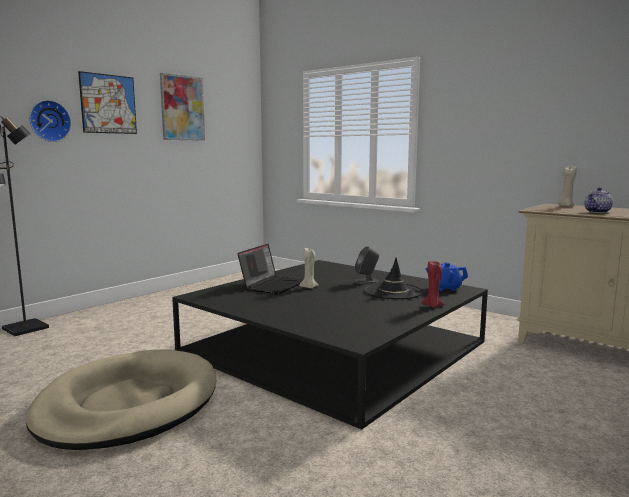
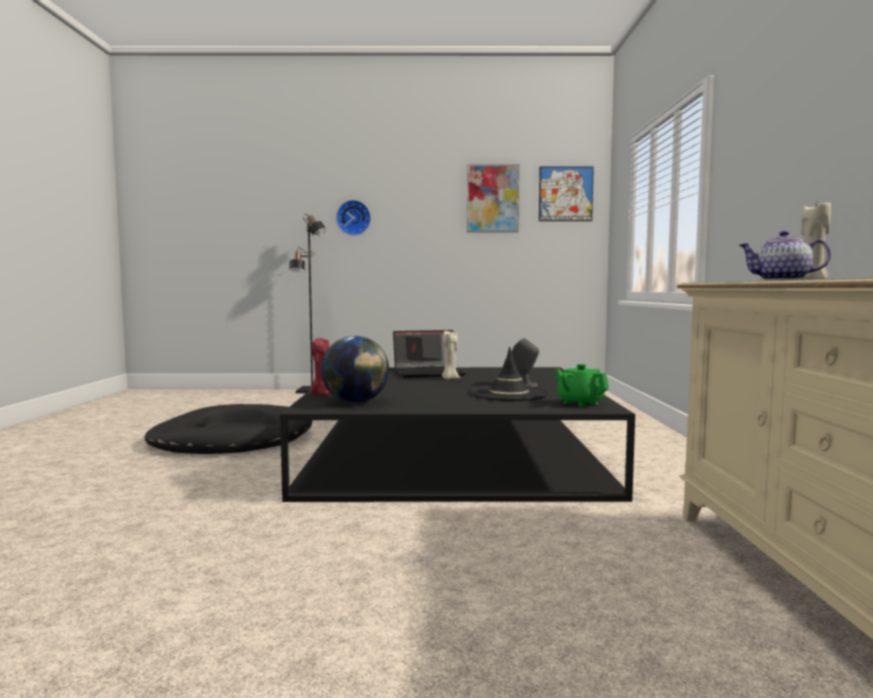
camera: 50 degrees right, 5 degrees down
(108, 104) = (409, 200): picture -> picture (565, 194)
(128, 404) = (232, 438): beige dog bed -> black dog bed
(355, 326) = (356, 402): none -> globe
(433, 306) = (489, 408): red candle -> red candle (320, 394)
(445, 288) = (580, 403): blue teapot -> green teapot

